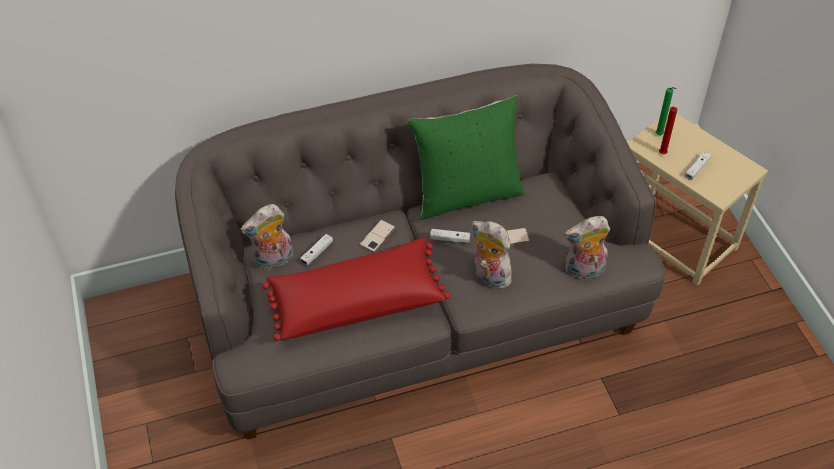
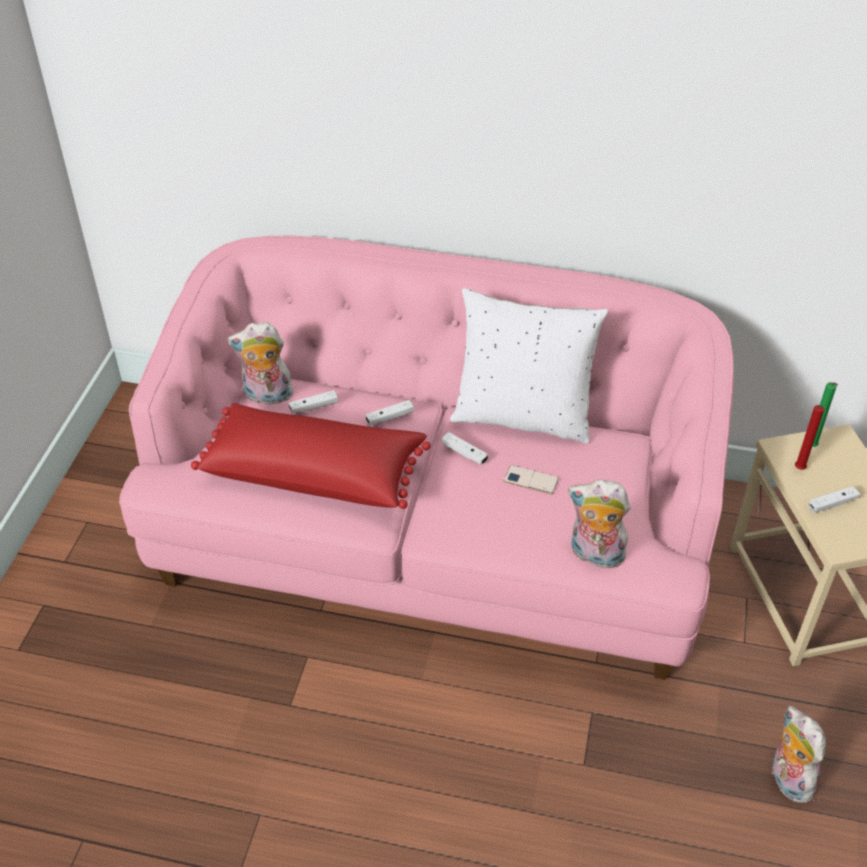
camera: 30 degrees right, 5 degrees down
(377, 236) = (390, 417): phone -> white game controller
(418, 312) = (434, 541): grey sofa -> pink sofa
(466, 194) = (522, 416): green pillow -> white pillow
(489, 276) = (477, 511): plush toy -> plush toy (787, 778)

